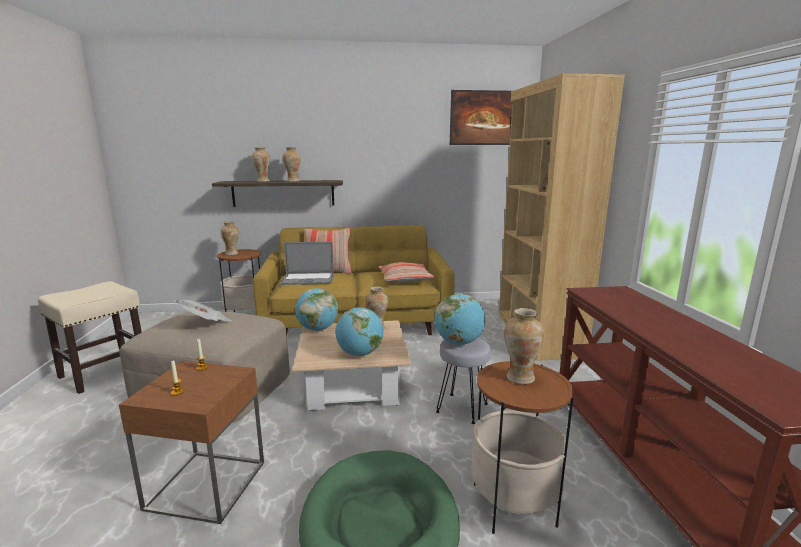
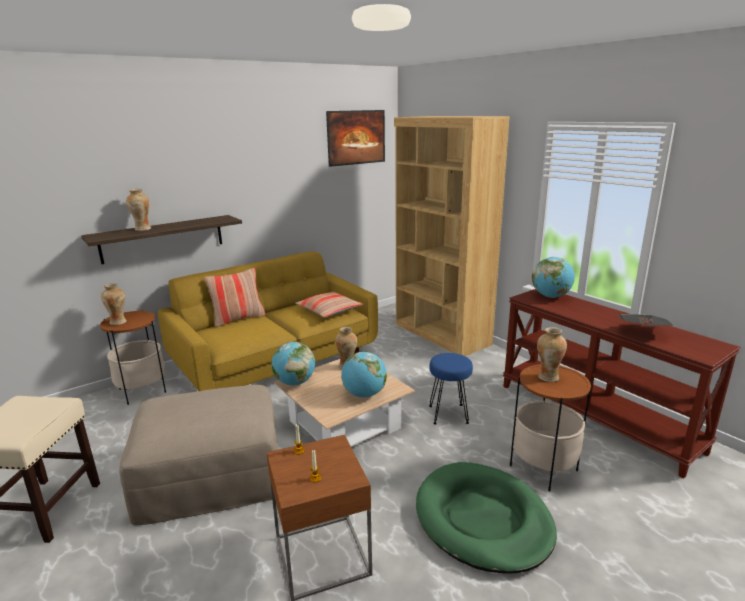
camera: 30 degrees left, 5 degrees up
(205, 323) = (205, 410): newspaper -> newspaper (642, 332)
(293, 181) = (180, 224): vase -> none
(308, 279) = (233, 332): laptop -> none
(459, 343) = (446, 361): globe -> globe (551, 296)
(462, 408) = (449, 414): grey stool -> blue stool

